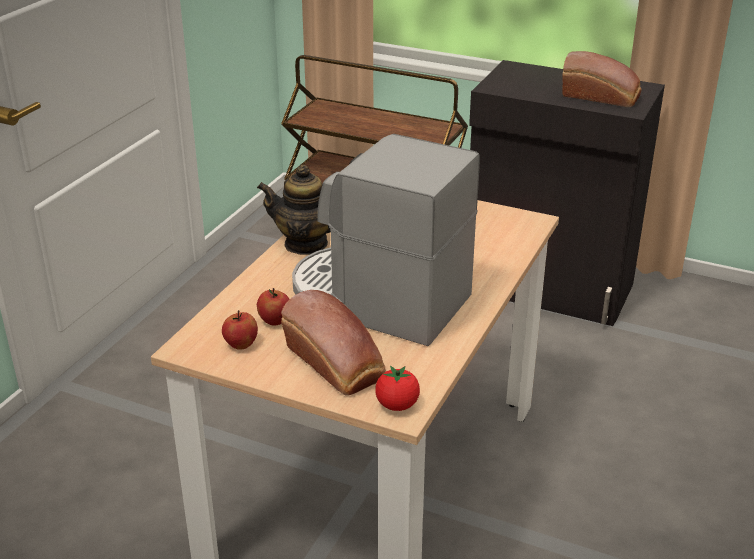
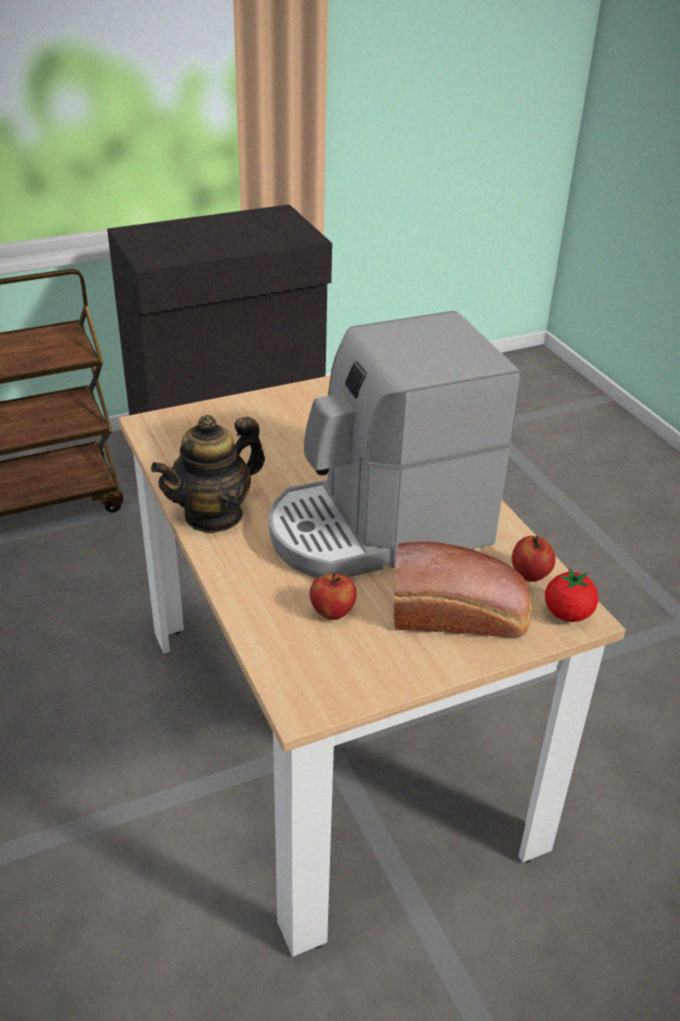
camera: 50 degrees left, 5 degrees up
(241, 345) = (347, 660): apple -> apple (530, 575)
(602, 97) = (264, 234): bread -> none

